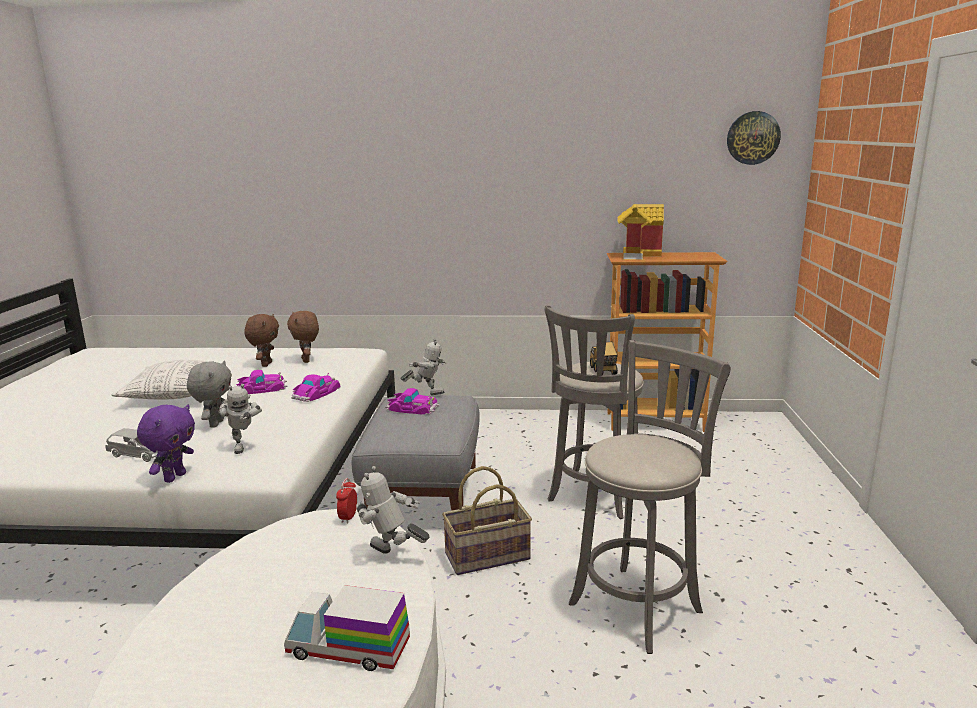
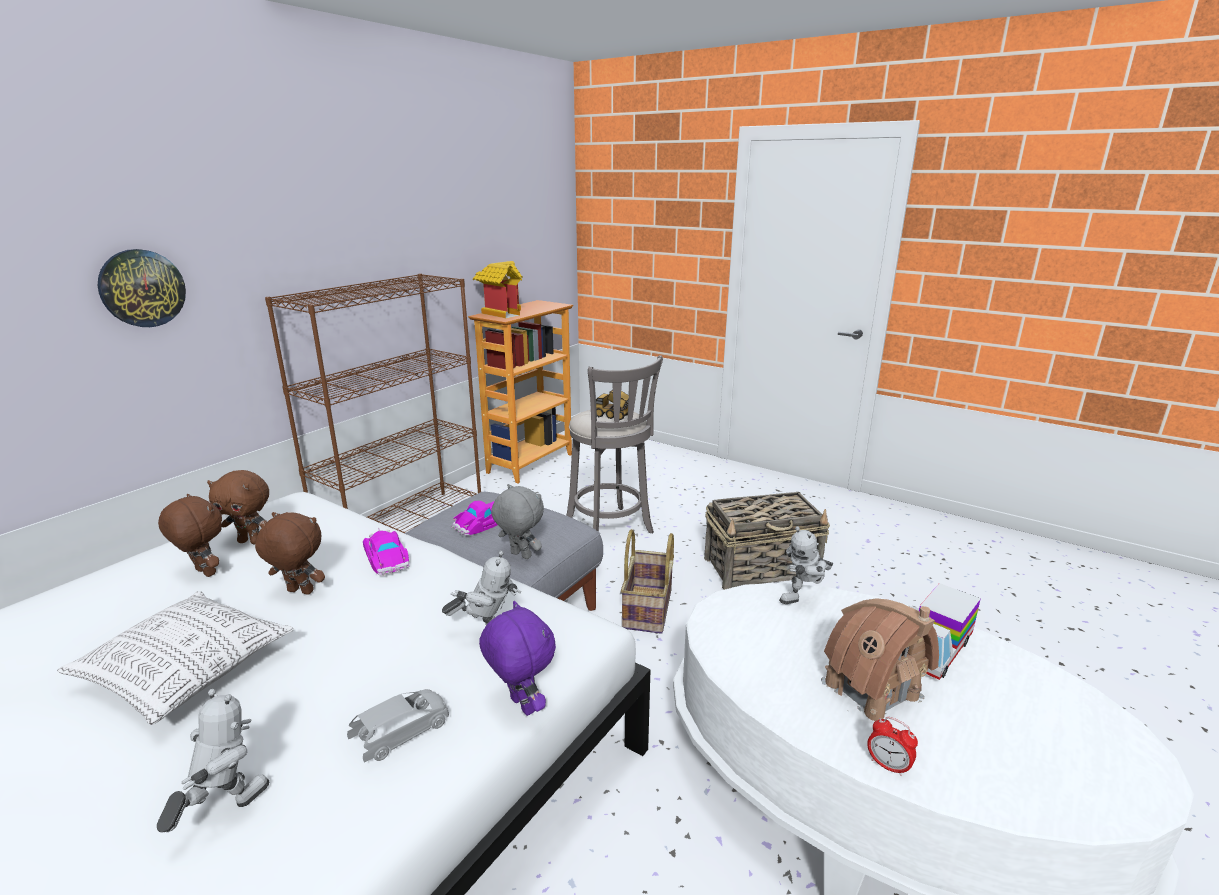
camera: 60 degrees left, 5 degrees up
(215, 423) = (376, 648): grey plush toy -> grey plush toy (519, 555)
(257, 617) = (872, 690): none -> toy house
(261, 388) = (299, 592): toy car -> brown plush toy
(348, 517) = (719, 605): alarm clock -> alarm clock (888, 765)
(426, 393) = (453, 507): toy robot -> toy robot (225, 811)
(482, 421) = (405, 529): none -> brown bookcase
(639, 604) = (762, 568): grey stool -> basket
(753, 138) = (545, 195): wall clock -> wall clock (142, 288)

